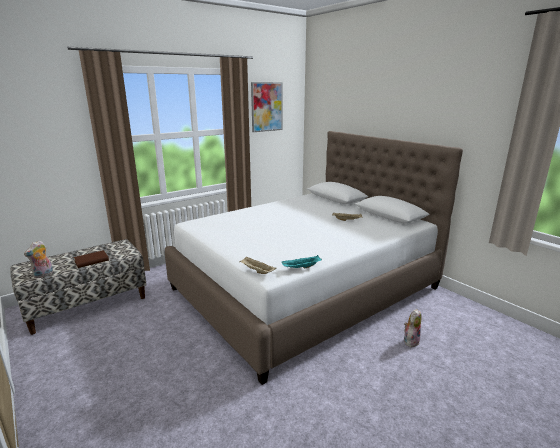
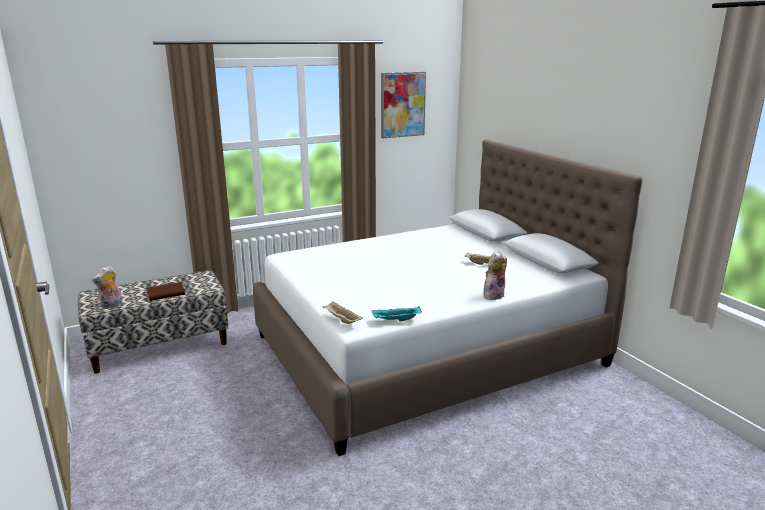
camera: 10 degrees right, 0 degrees up
(410, 340) = (543, 427): plush toy -> plush toy (493, 295)

